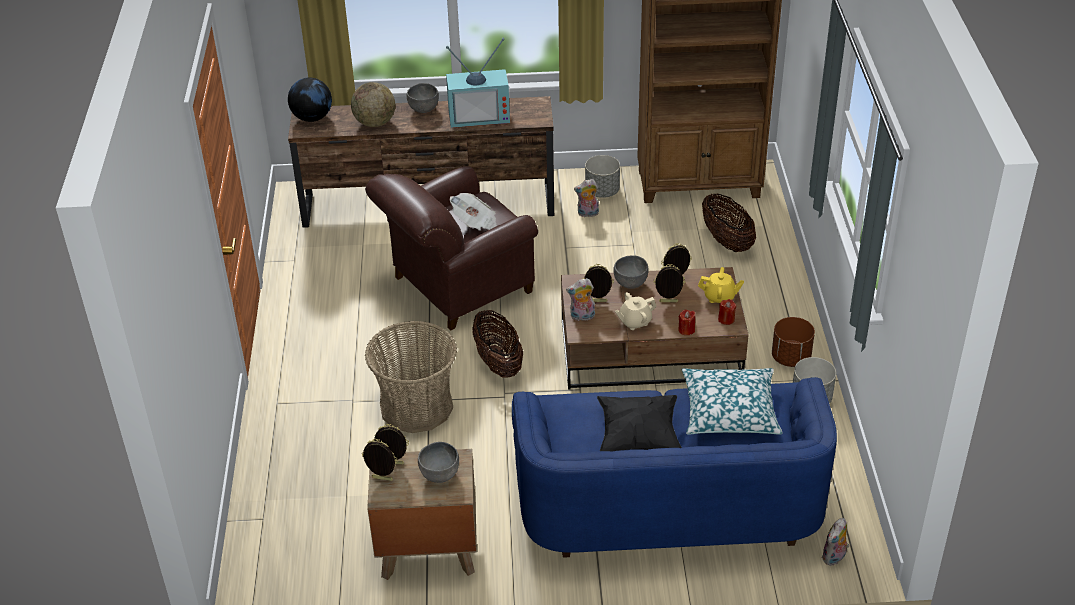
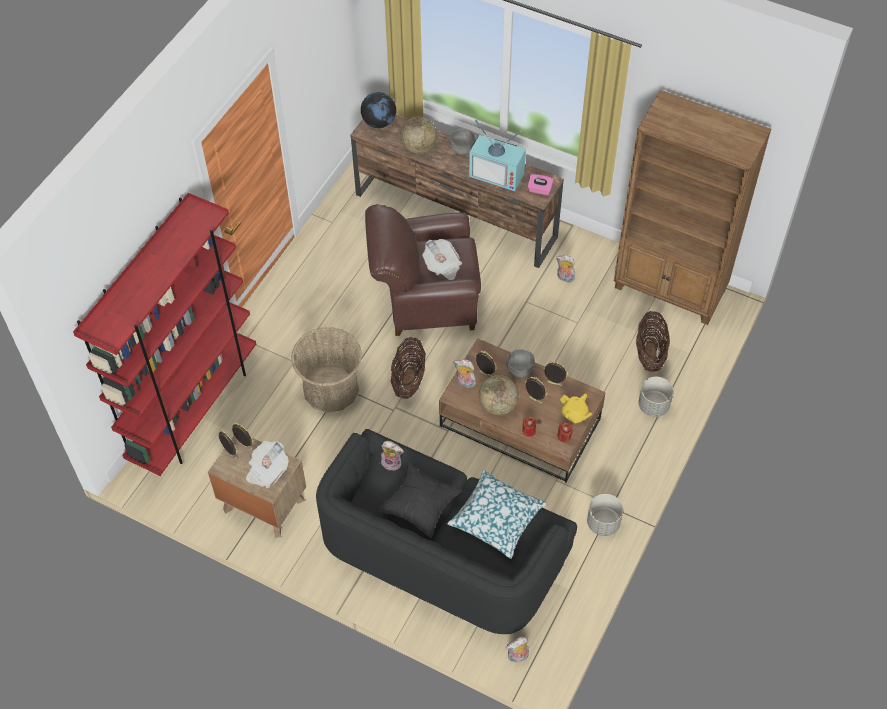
camera: 30 degrees right, 15 degrees up
(265, 494) = (194, 408): none -> red bookcase
(439, 475) = (267, 470): grey bowl -> newspaper
(534, 112) = (539, 189): none -> pink tissue box
(573, 411) = (392, 462): none -> plush toy
(602, 191) = (591, 262): grey planter -> grey planter (653, 406)
(635, 322) = (498, 405): beige teapot -> globe
(668, 500) = (441, 551): blue sofa -> black sofa
(791, 358) = (616, 481): brown planter -> none

